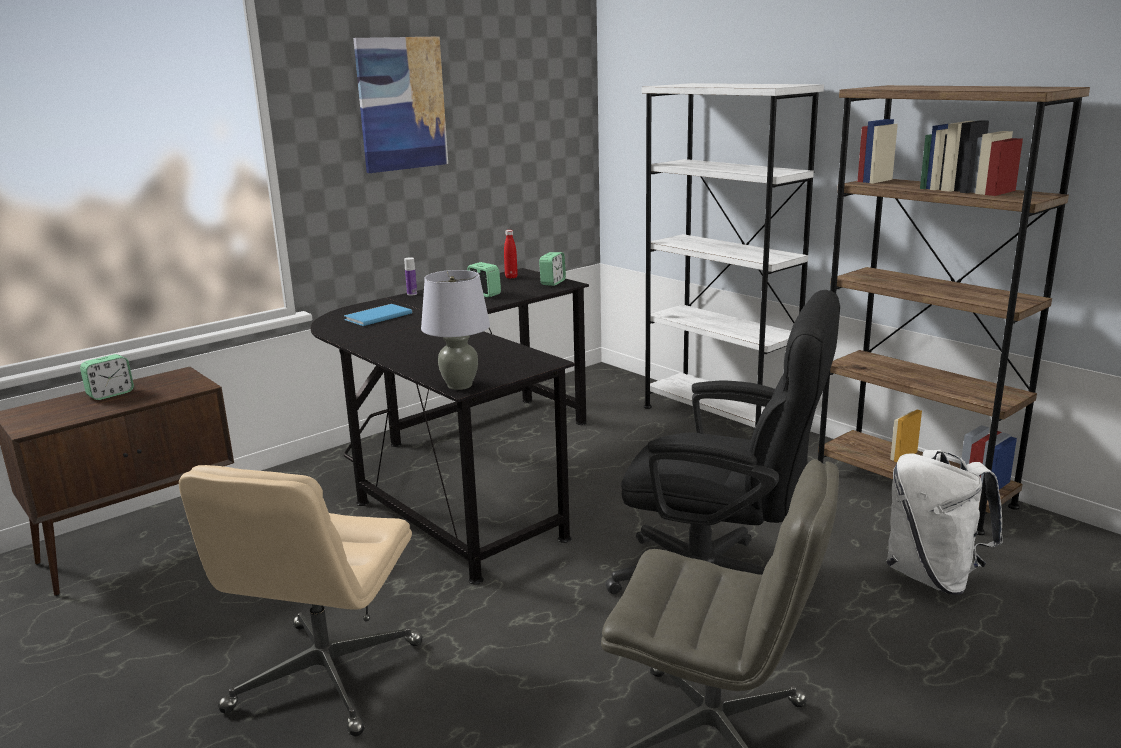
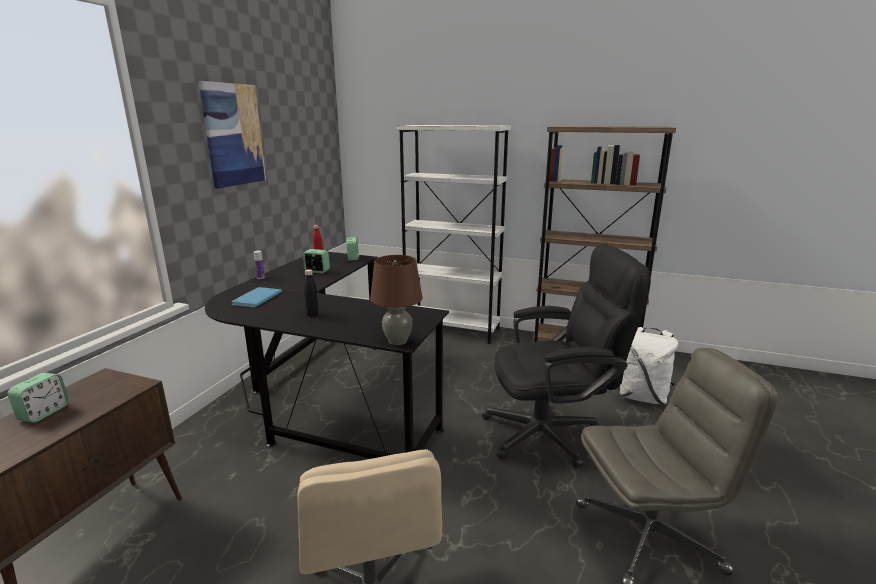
camera: 30 degrees left, 0 degrees up
(410, 342) = (312, 314): none -> black bottle
(460, 385) = (398, 341): grey table lamp -> brown table lamp

